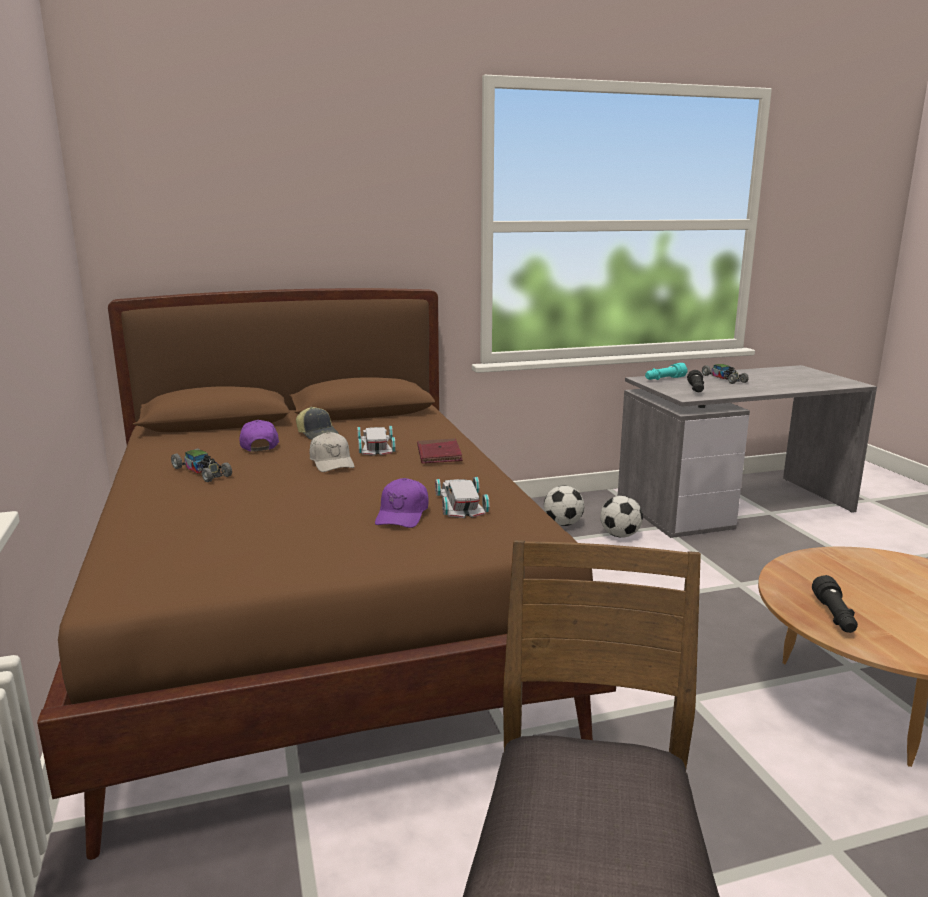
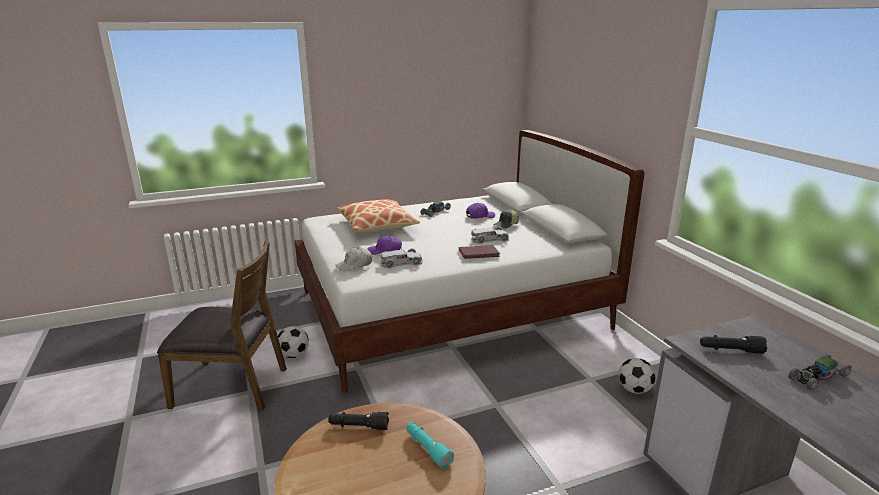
camera: 85 degrees right, 5 degrees up
(241, 520) = (377, 225): none -> pillow
(322, 624) = (450, 310): brown bed -> white bed
(332, 462) = (455, 232): white cap -> white cap (354, 265)
(620, 535) = (629, 421): football -> football (294, 355)
(664, 379) = (766, 336): turquoise flashlight -> turquoise flashlight (427, 449)

